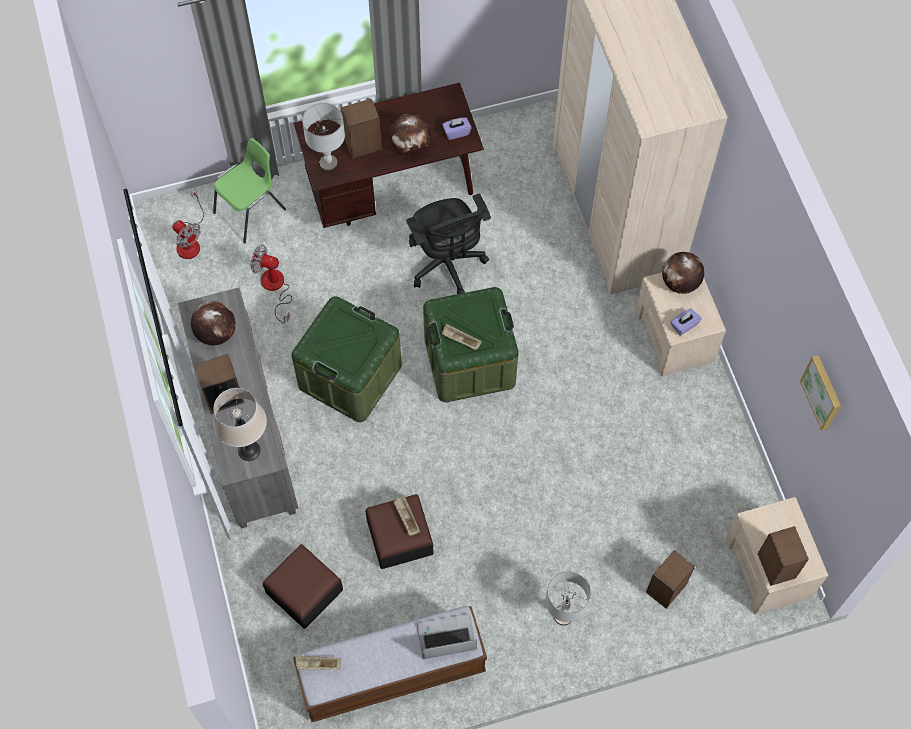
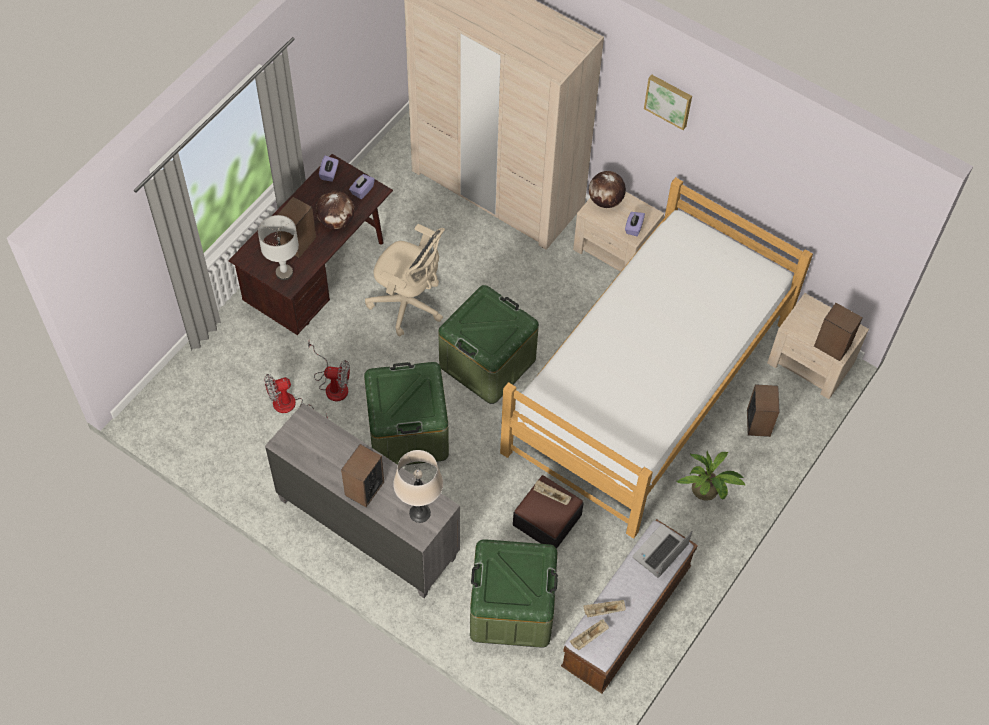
camera: 40 degrees left, 5 degrees down
(190, 241) = (190, 417): fan -> fan (332, 384)
(216, 333) = (316, 447): globe -> none
(251, 211) = (220, 363): green chair -> none
(304, 591) = (512, 608): ottoman -> green storage box
(442, 99) = (329, 173): none -> purple tissue box
(447, 264) = (409, 305): black office chair -> beige office chair
(460, 340) = (490, 339): beige tray -> beige tray (603, 611)
(563, 616) = (707, 491): grey table lamp -> potted plant
(593, 483) = (649, 387): none -> bed
(823, 392) = (805, 187): picture -> picture (669, 100)

